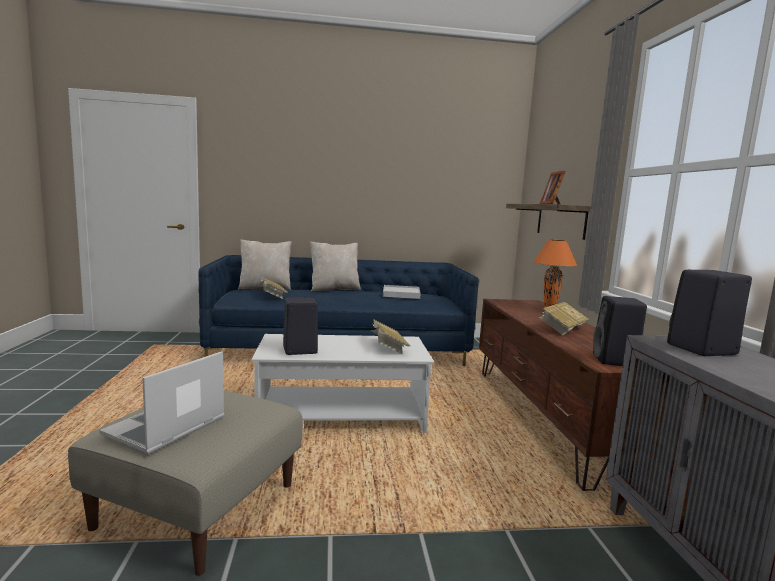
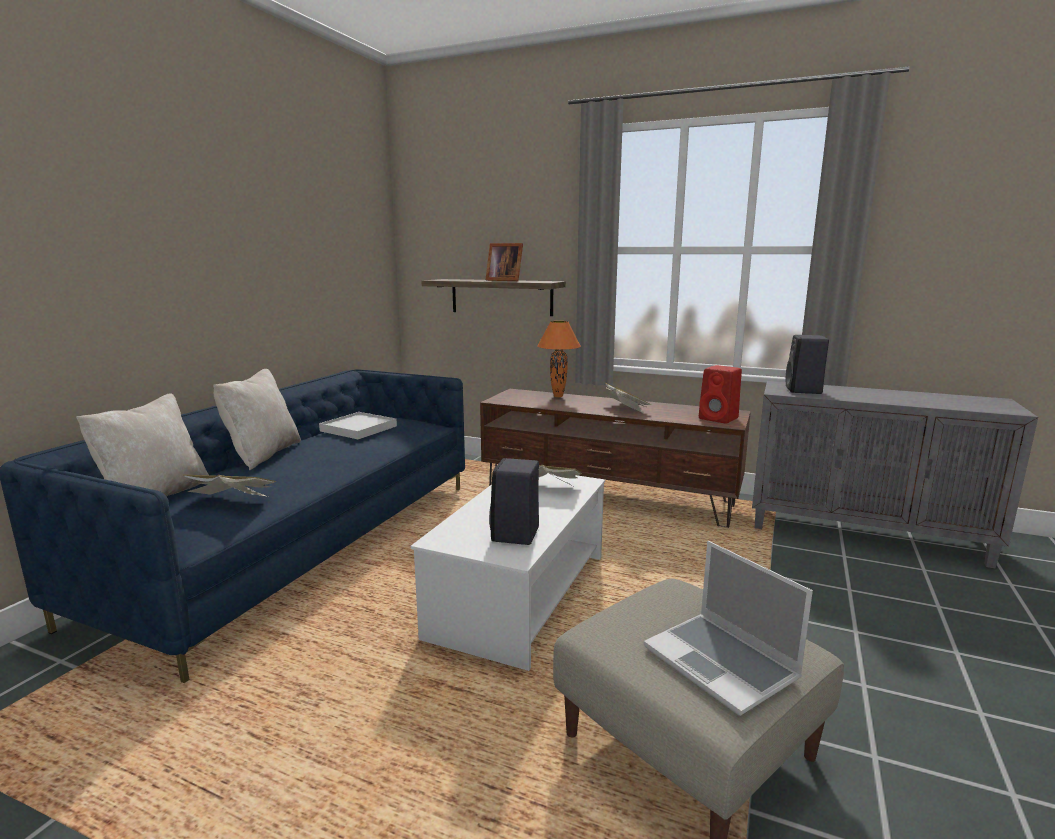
camera: 60 degrees left, 5 degrees up
(615, 361) = (719, 419): black speaker -> red speaker

